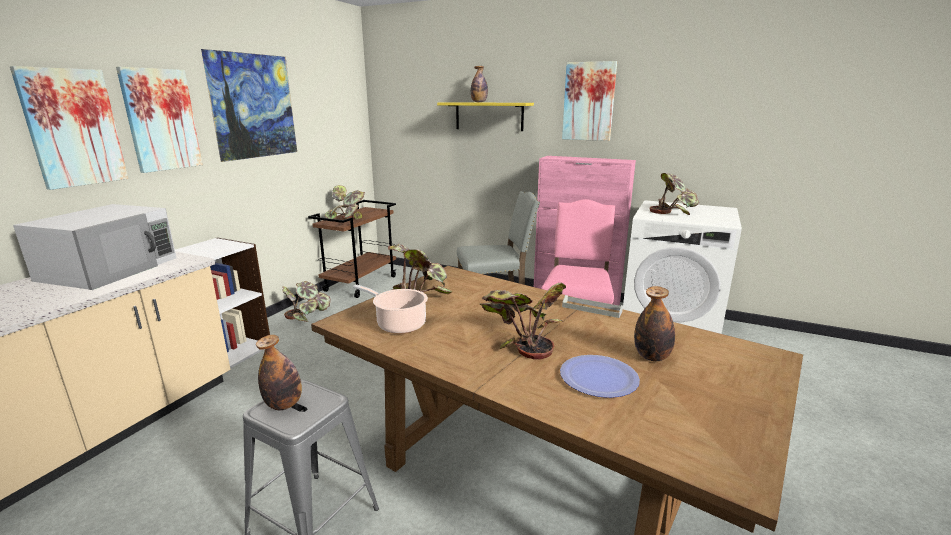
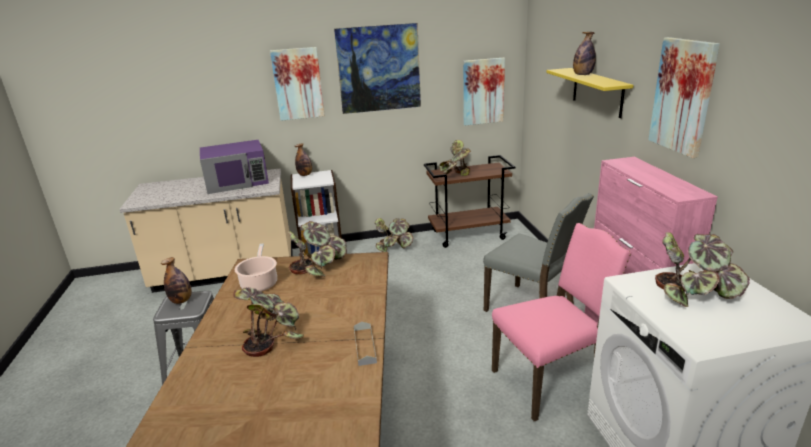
camera: 55 degrees right, 5 degrees up
(73, 128) = (241, 91): picture -> picture (483, 91)
(110, 268) = (237, 181): white microwave -> purple microwave
(598, 377) = (235, 389): plate -> none
(651, 357) = (289, 405): bottle -> bottle (305, 175)

